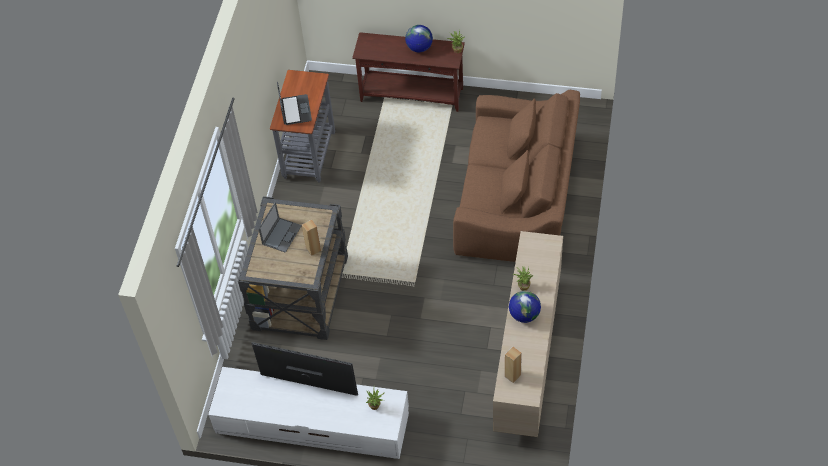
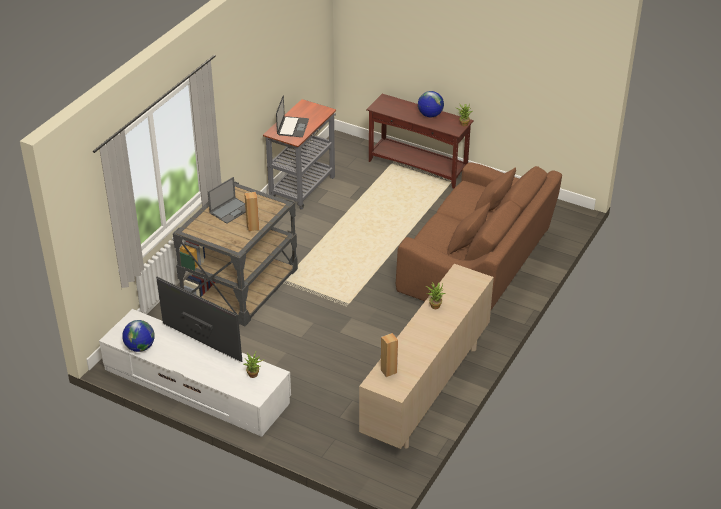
camera: 15 degrees right, 15 degrees down
(524, 315) = (424, 327): globe -> globe (140, 347)

